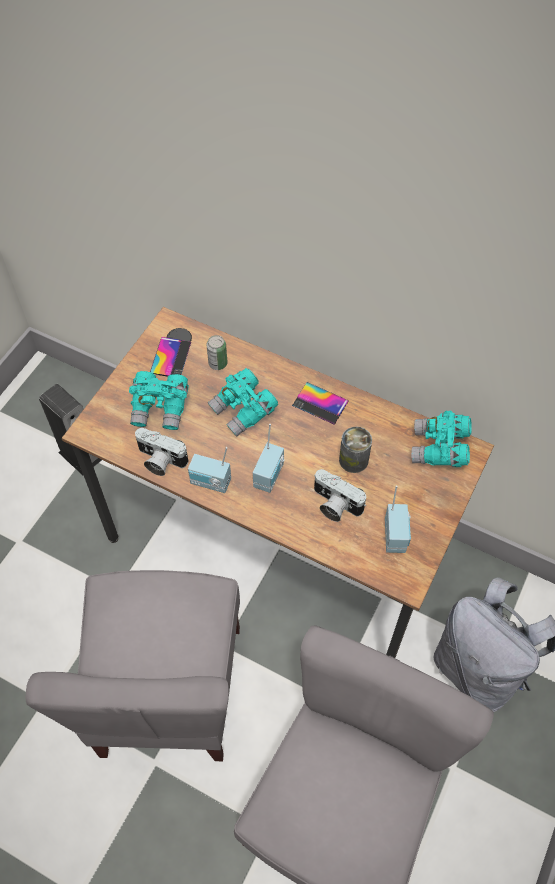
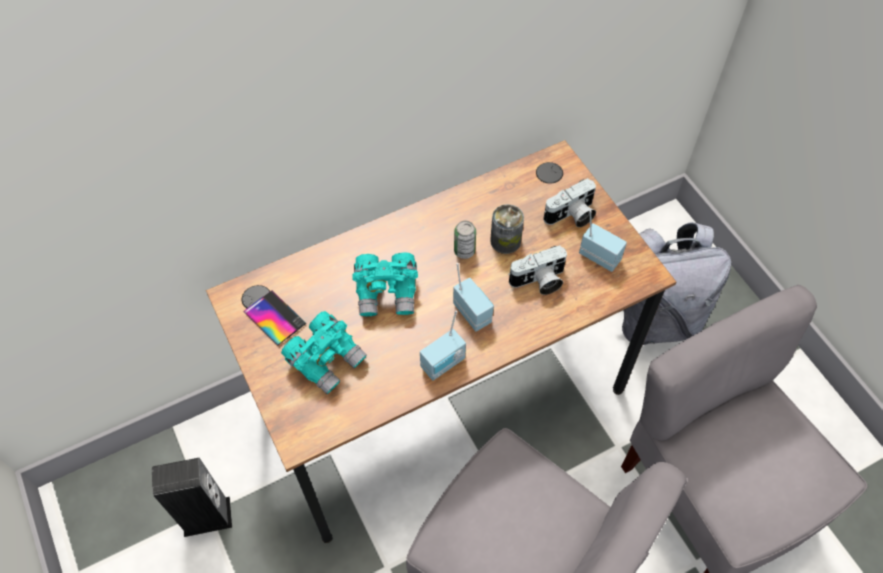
camera: 55 degrees left, 0 degrees up
(159, 460) = (386, 393): camera -> camera (571, 216)
(218, 363) = (316, 283): can -> can (464, 251)
(320, 403) = (428, 230): phone -> none
(439, 449) = (542, 176): turquoise binoculars -> none

